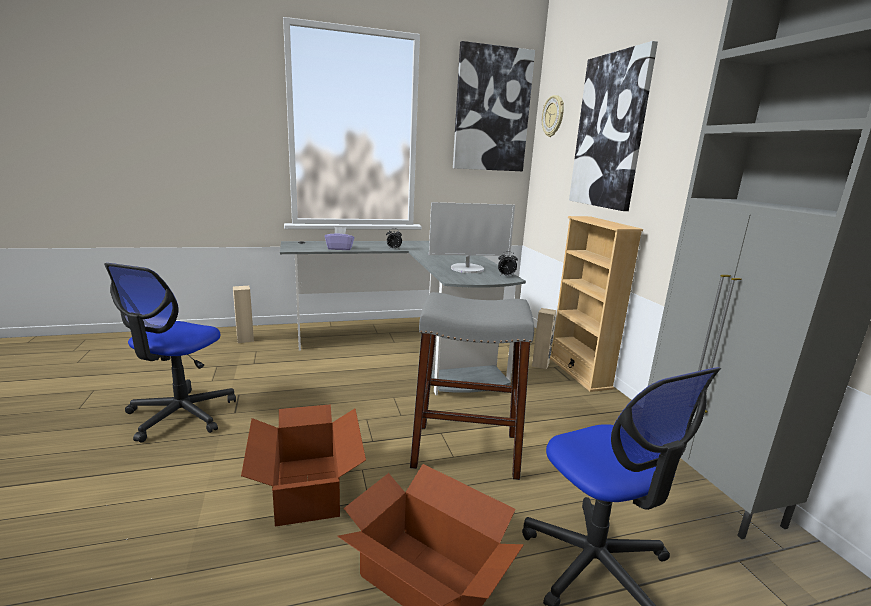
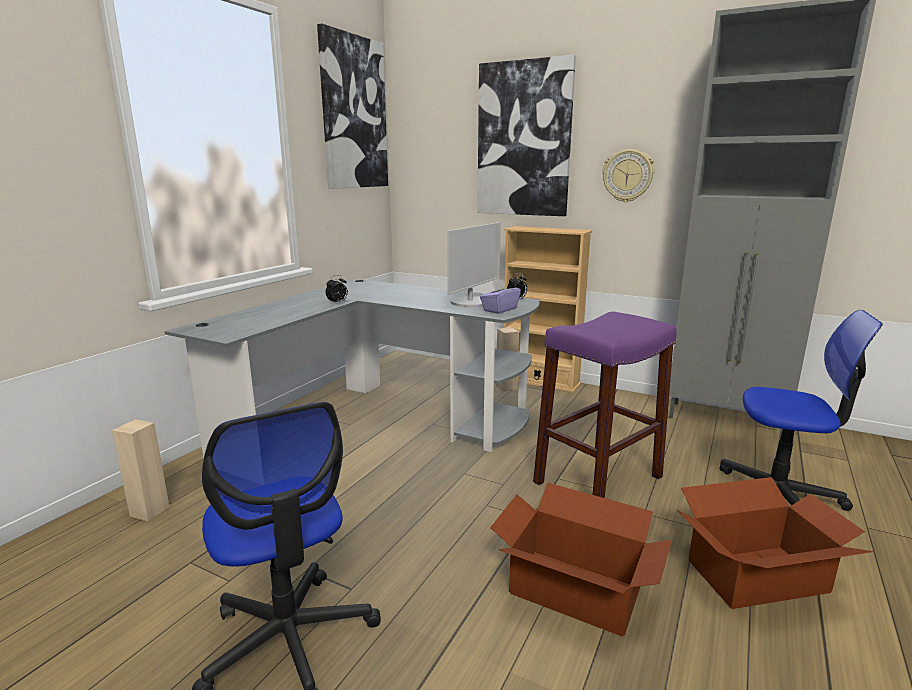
camera: 45 degrees left, 0 degrees up
(340, 248) = (282, 318): purple tissue box -> purple tissue box (499, 309)
(465, 450) = (598, 480): grey stool -> purple stool
(553, 116) = (423, 122): wall clock -> wall clock (628, 176)

